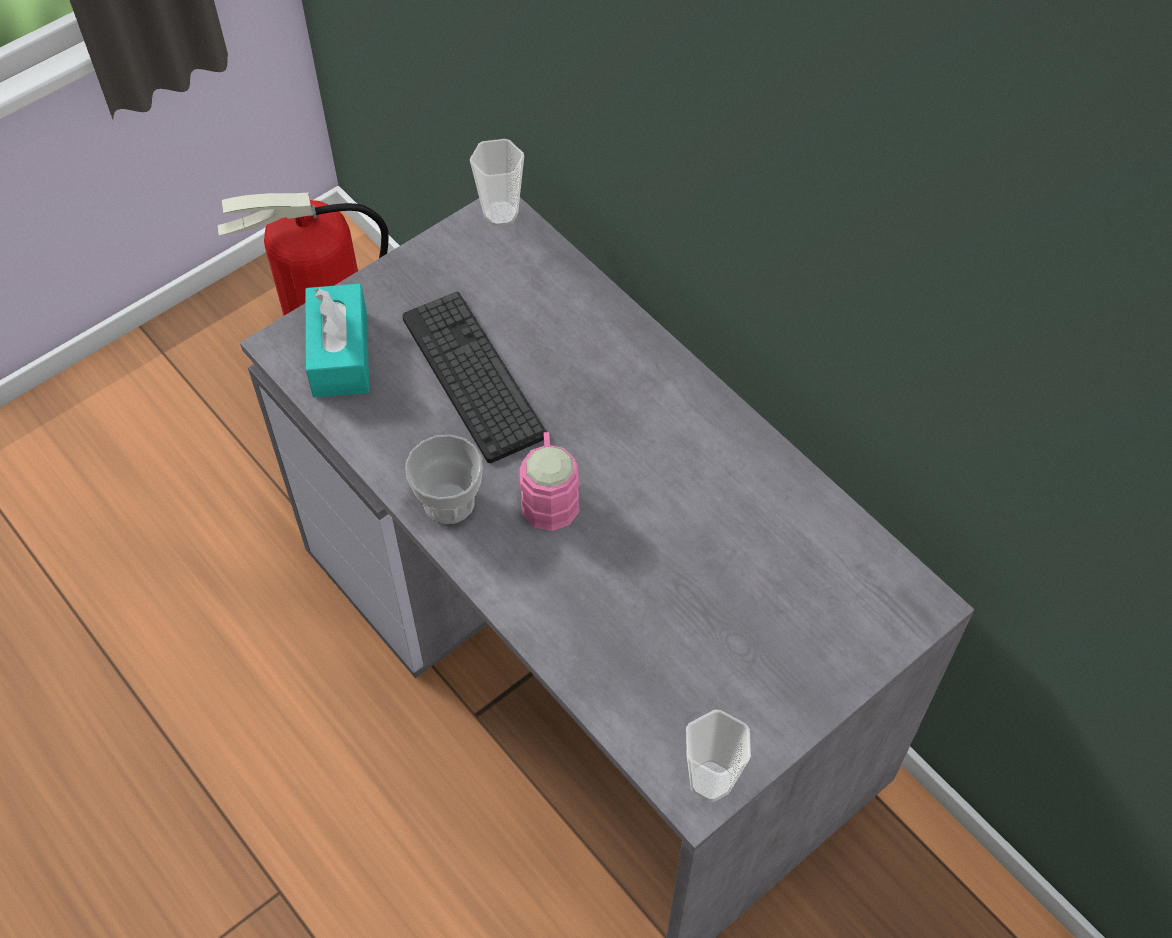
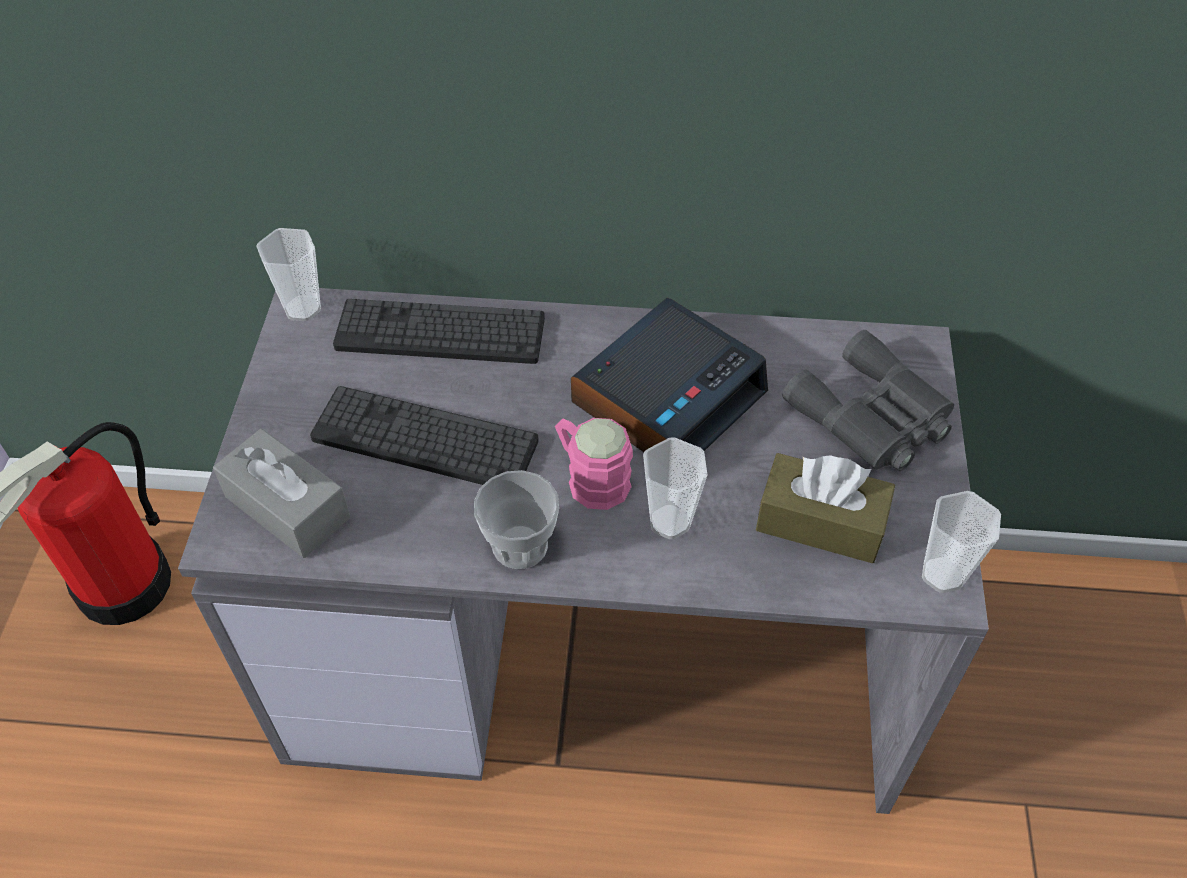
camera: 45 degrees left, 5 degrees down
(340, 354) = (287, 507): turquoise tissue box -> grey tissue box
(565, 572) = (669, 522): none -> cup
(571, 304) = (440, 333): none -> keyboard
(670, 665) = (820, 522): none -> brown tissue box
(675, 481) = (668, 396): none -> alarm clock
(811, 626) = (873, 417): none -> grey binoculars

